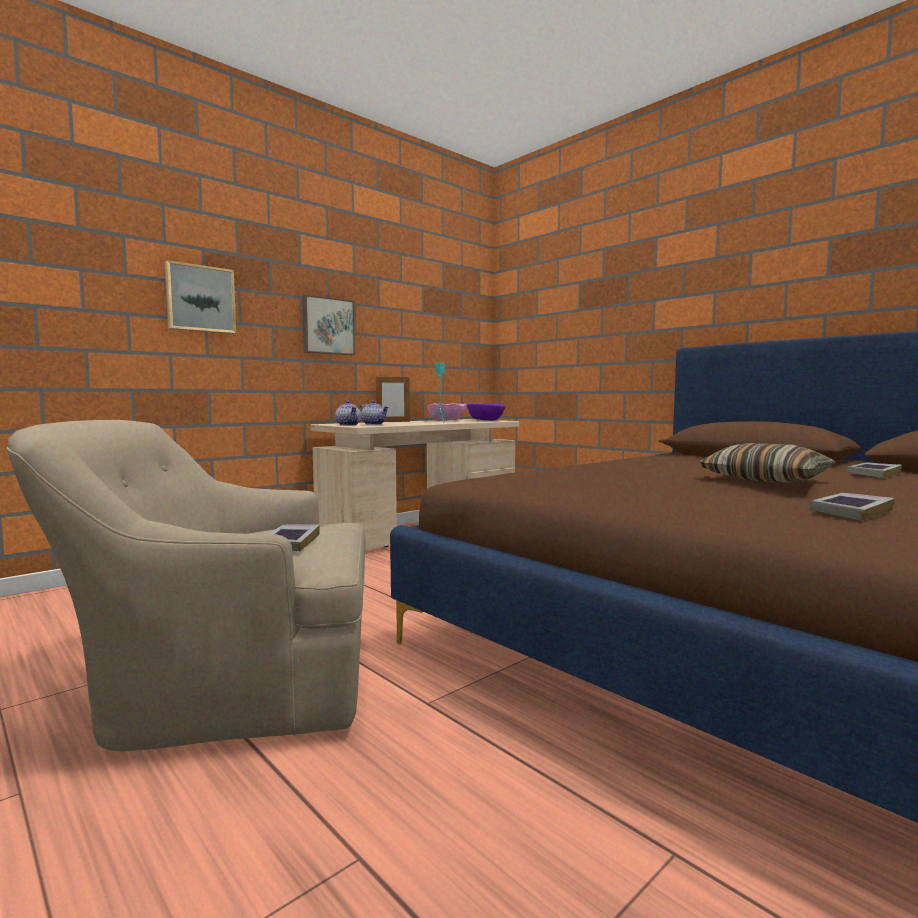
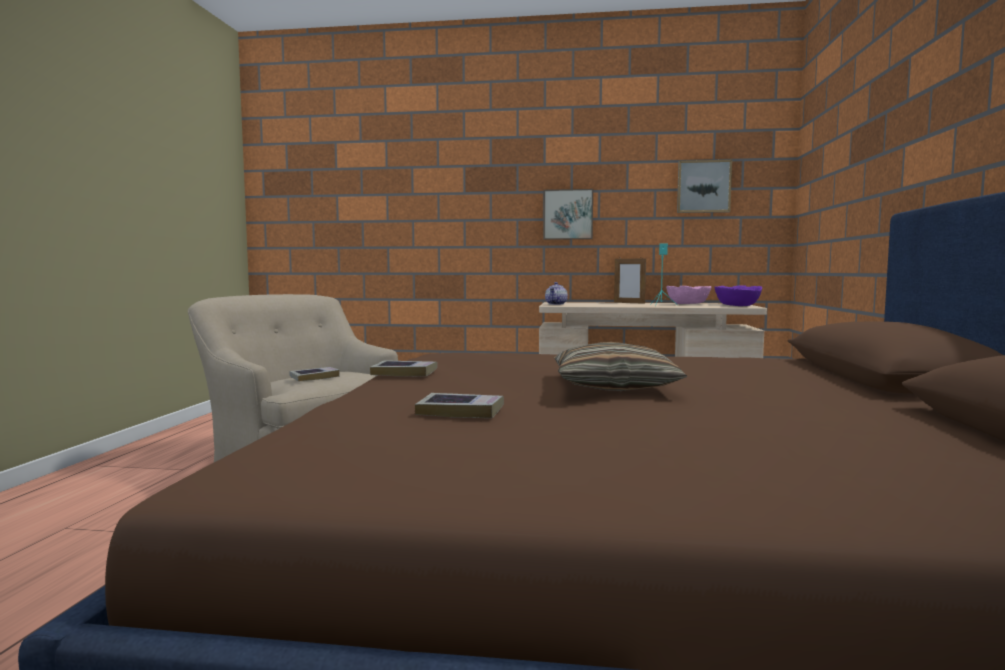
camera: 50 degrees right, 0 degrees up
(200, 299) = (459, 204): picture -> picture (703, 187)
(374, 424) = (584, 304): teapot -> none
(873, 474) = (837, 409): book -> book (404, 373)

